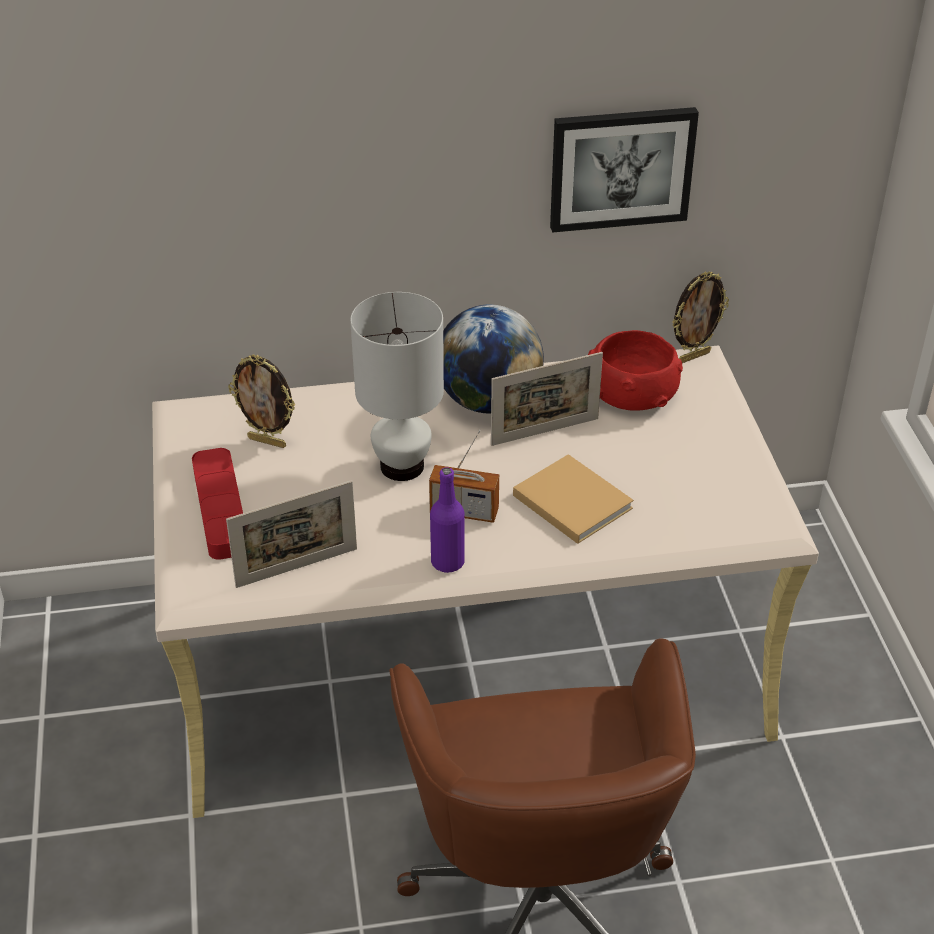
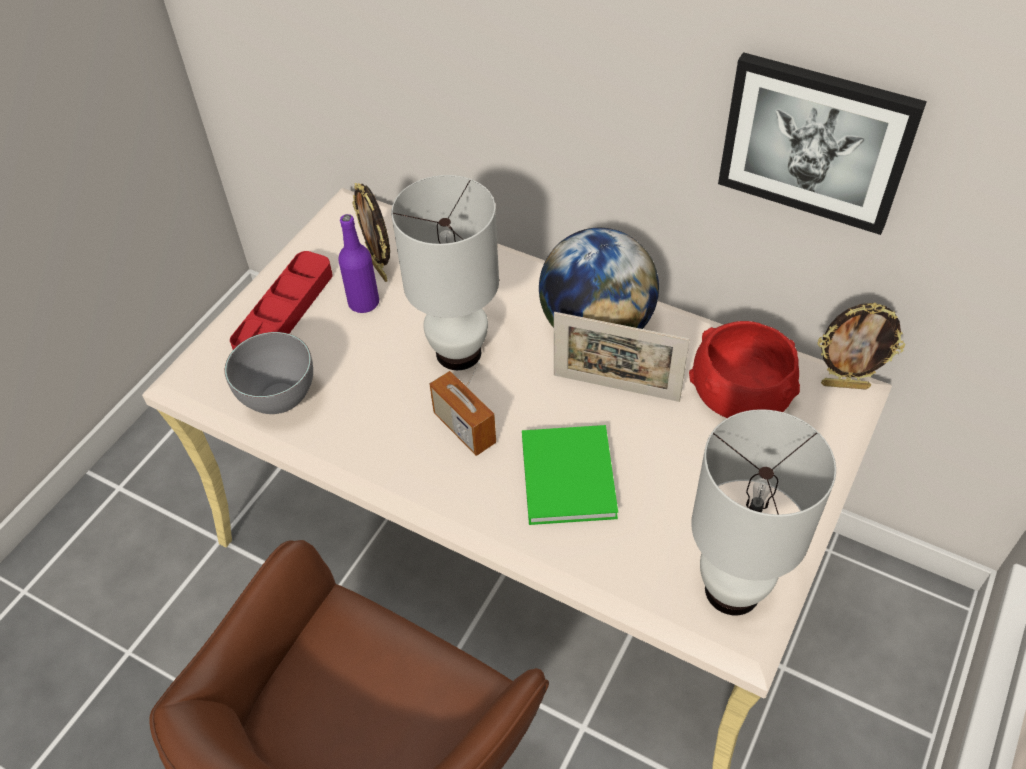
camera: 40 degrees right, 10 degrees up
(297, 568) = (282, 402): picture frame -> grey bowl
(447, 562) = (400, 472): purple bottle -> purple bottle (364, 303)
(570, 500) = (568, 474): beige book -> green book
(746, 509) = (731, 591): none -> white table lamp

